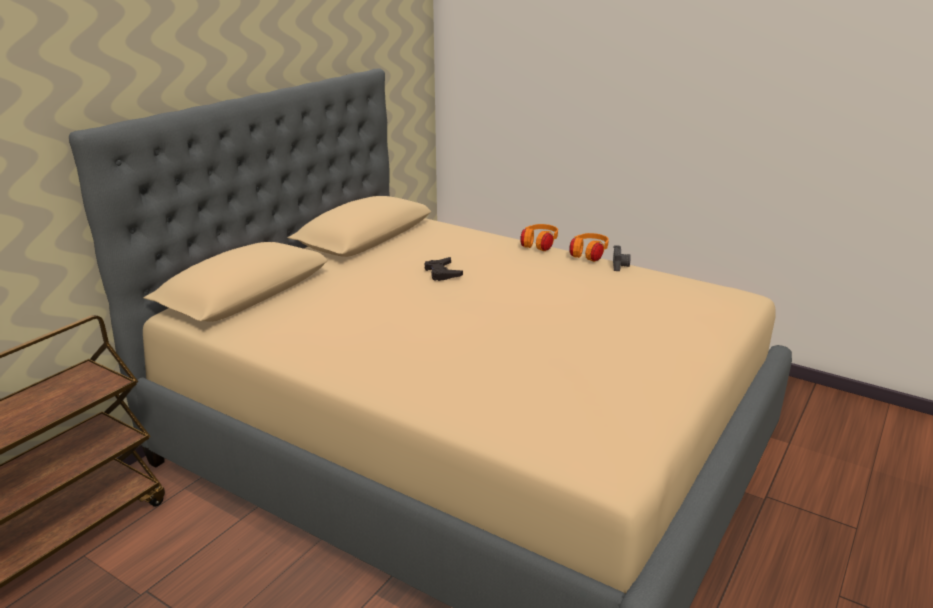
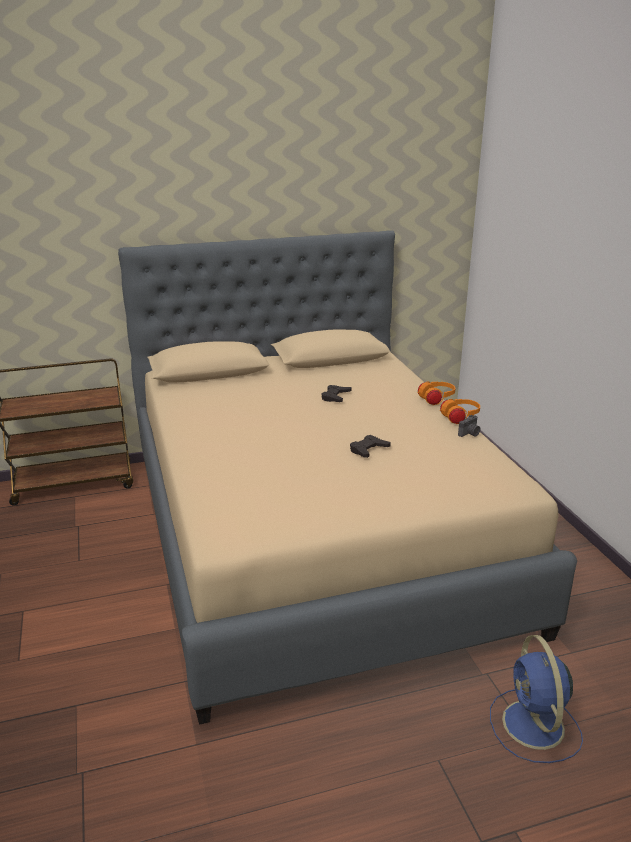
camera: 40 degrees right, 0 degrees up
(569, 312) = (368, 450): none -> black game controller
(850, 519) = (534, 727): none -> blue fan

